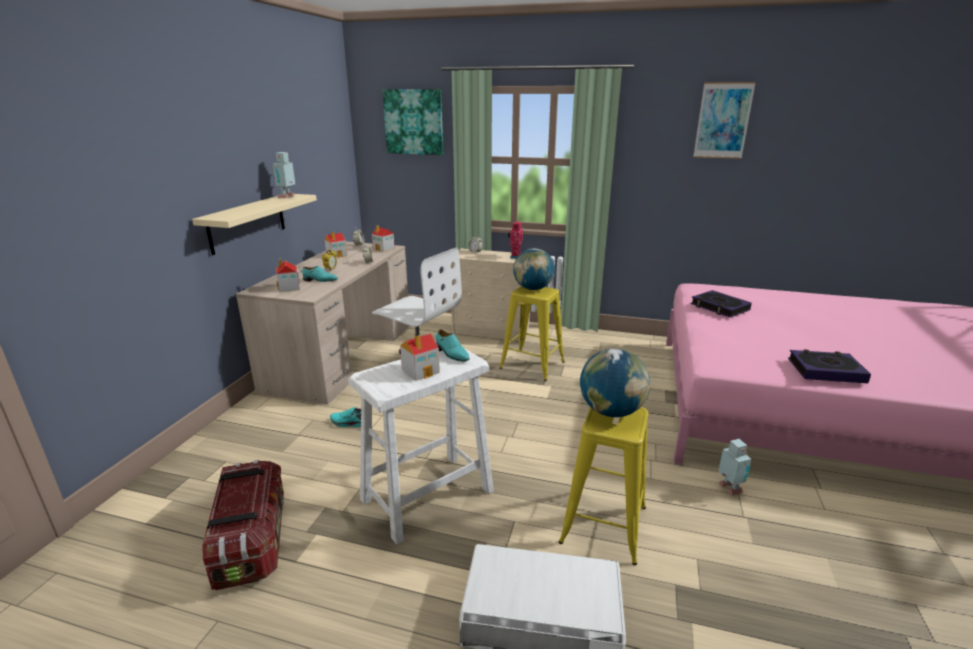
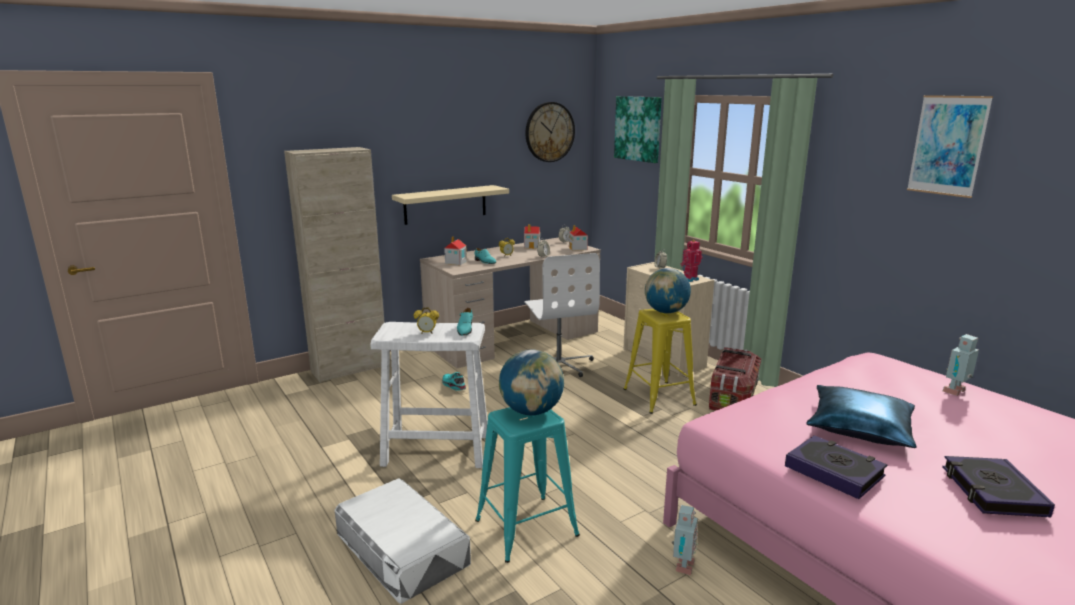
camera: 40 degrees right, 5 degrees down
(196, 453) = (349, 369): none -> beige cabinet
(252, 540) = (317, 426): storage box -> storage box (733, 397)
(288, 197) = (485, 188): toy robot -> toy robot (956, 392)
(322, 129) = (549, 132): none -> wall clock
(421, 371) = (427, 333): toy house -> alarm clock
(604, 524) = (526, 528): yellow stool -> turquoise stool
(719, 307) = (848, 383): book -> book (992, 492)
(777, 336) = (859, 428): none -> blue pillow

